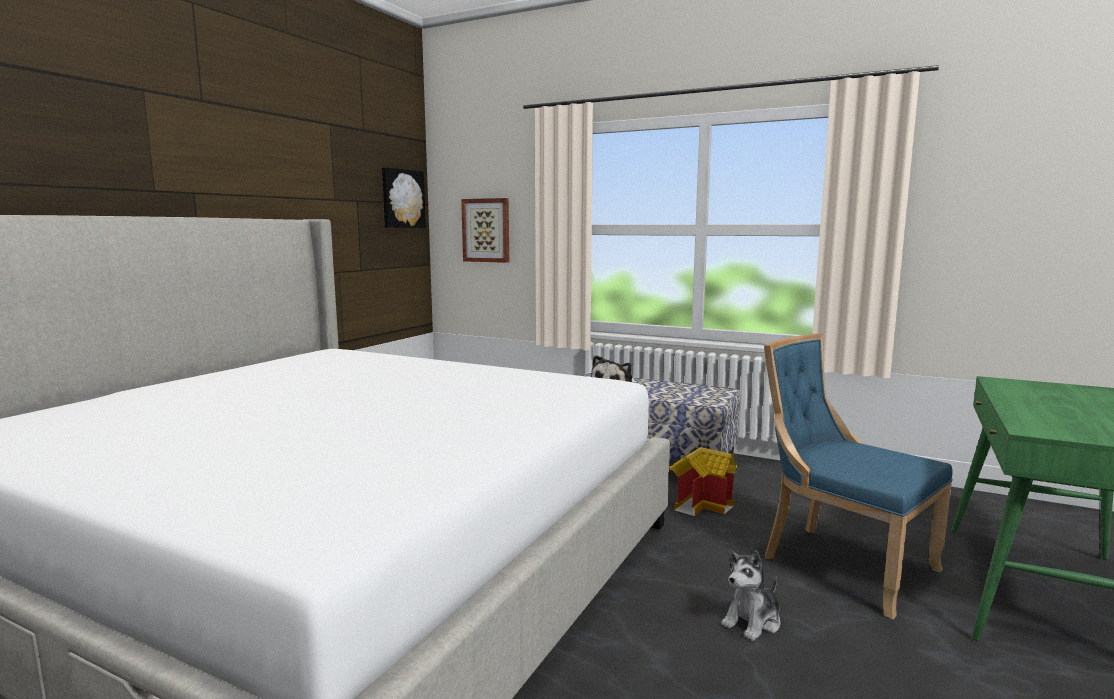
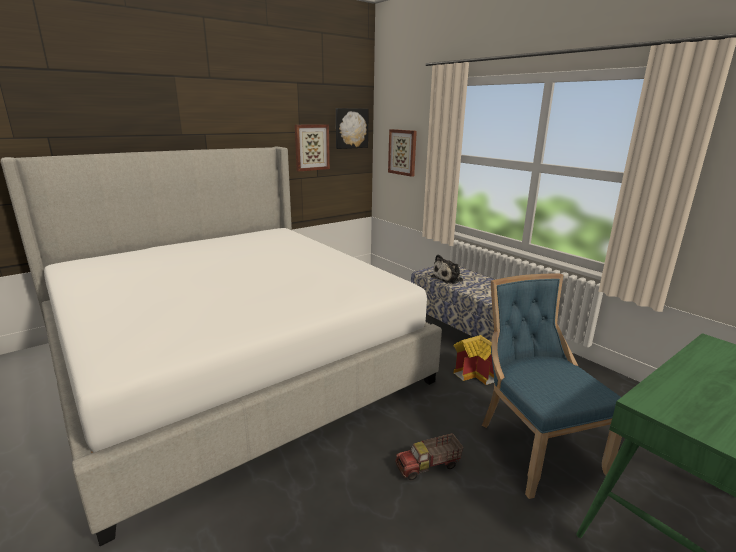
camera: 25 degrees right, 10 degrees up
(352, 224) = (311, 147): none -> picture
(752, 622) = (428, 466): plush toy -> toy truck

